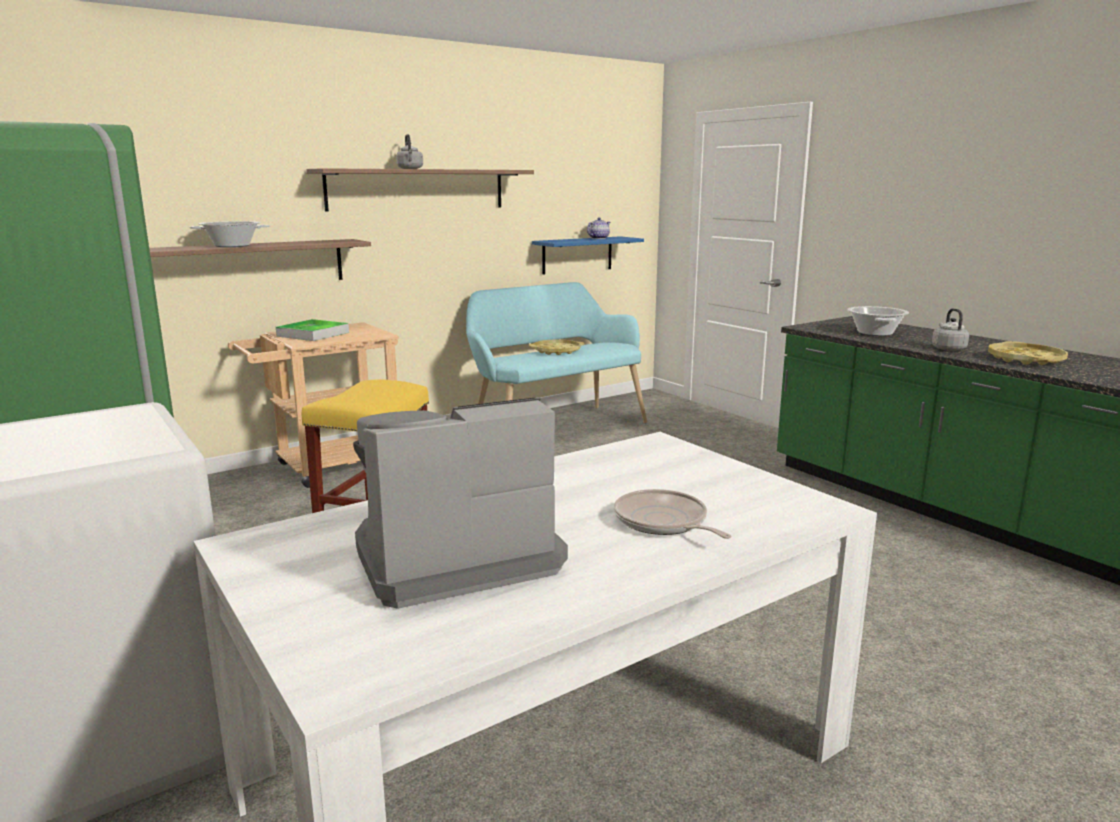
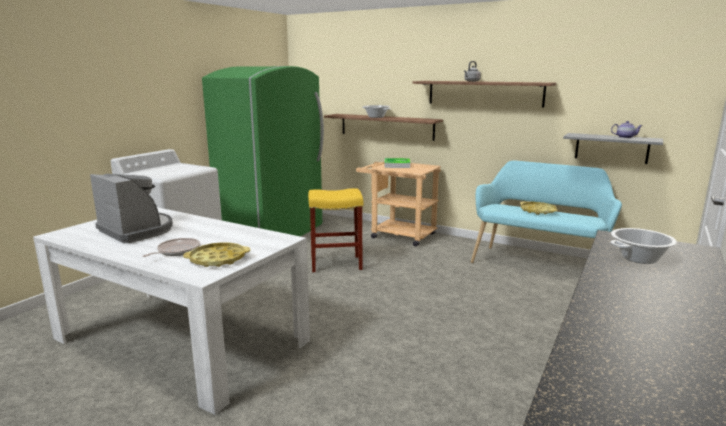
camera: 65 degrees right, 0 degrees up
(577, 255) = (611, 148): blue shelf -> grey shelf
(947, 348) = (619, 286): grey kettle -> none
(1025, 359) = (629, 319): yellow tray -> yellow tray (217, 259)

